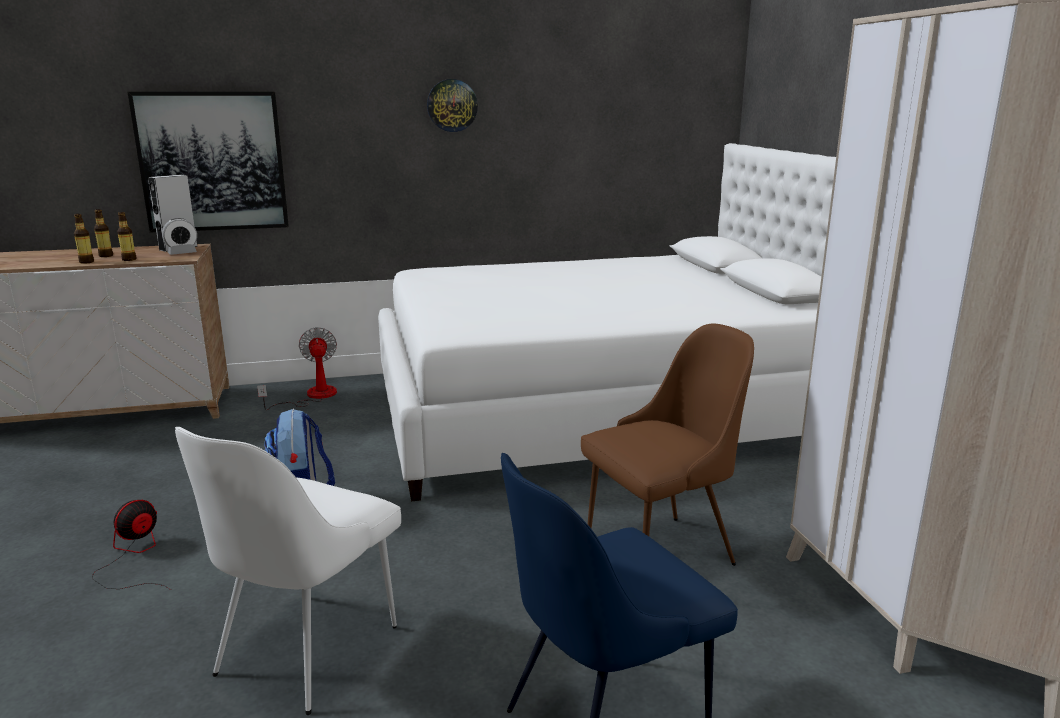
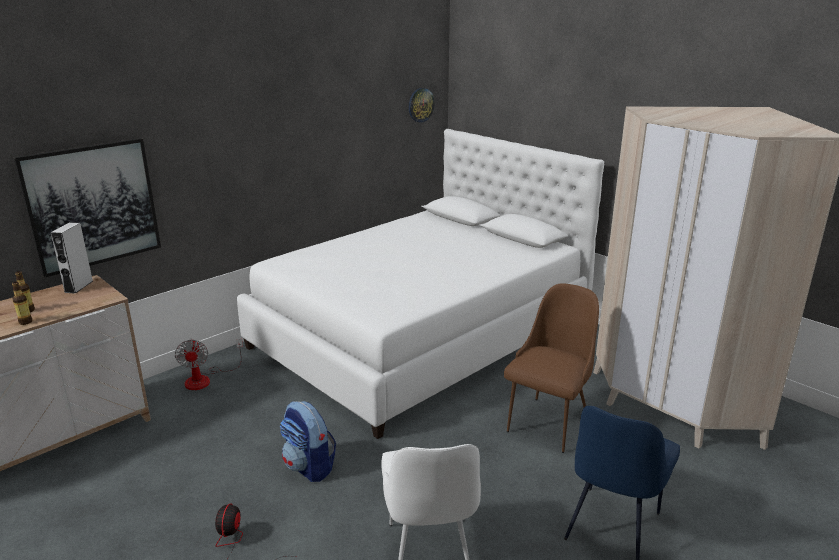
camera: 30 degrees left, 5 degrees up
(129, 259) = (61, 310): bottle -> none
(182, 253) = (96, 292): alarm clock -> none
(312, 396) = (205, 379): fan -> fan turned 150 degrees counterclockwise
(452, 105) = (273, 128): wall clock -> wall clock (420, 105)

